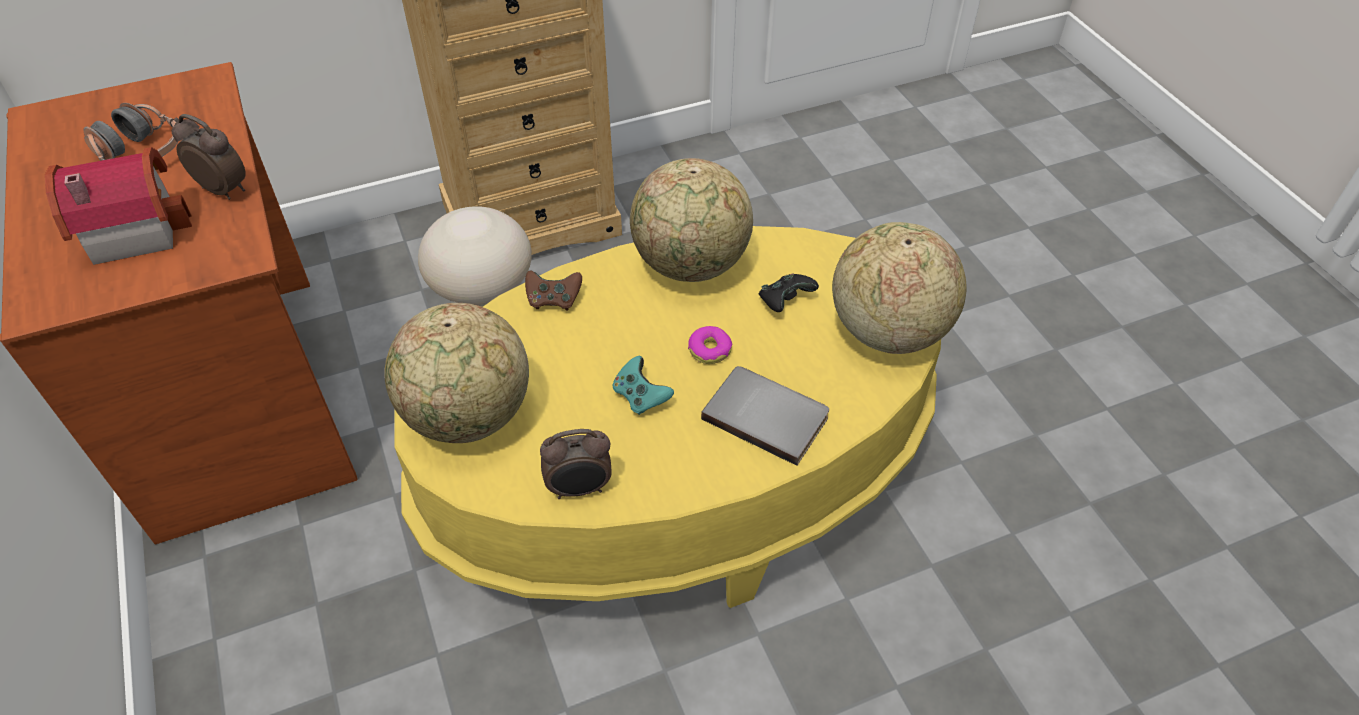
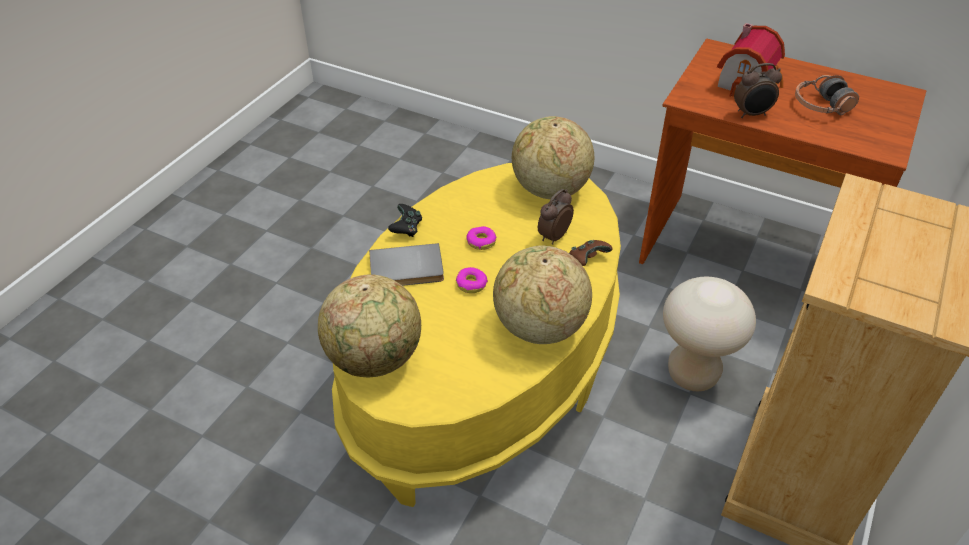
camera: 140 degrees right, 5 degrees down
(579, 489) = (463, 193): alarm clock -> alarm clock (553, 236)
(640, 396) = (481, 241): turquoise game controller -> donut
(785, 301) = (457, 339): black game controller -> black game controller (406, 229)

